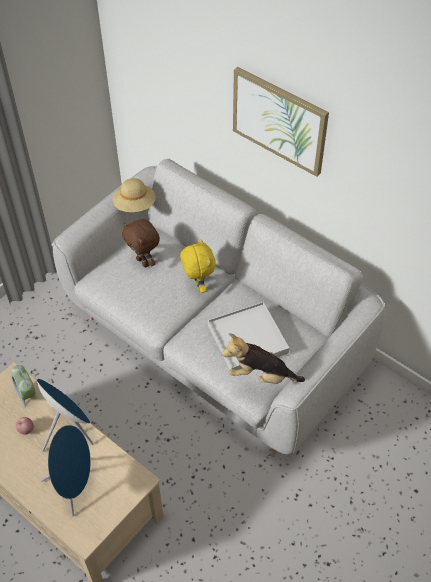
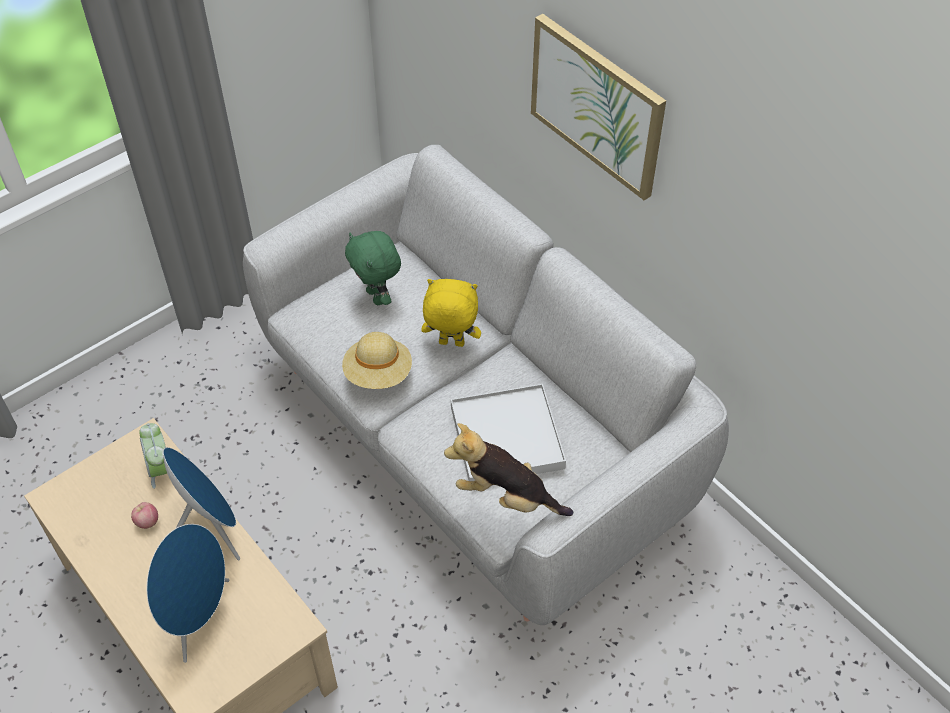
camera: 10 degrees right, 0 degrees up
(135, 205) = (376, 209): beige hat -> beige hat (378, 374)
(144, 262) = (377, 297): brown plush toy -> green plush toy
(198, 285) = (451, 344): yellow plush toy -> yellow plush toy turned 75 degrees counterclockwise

